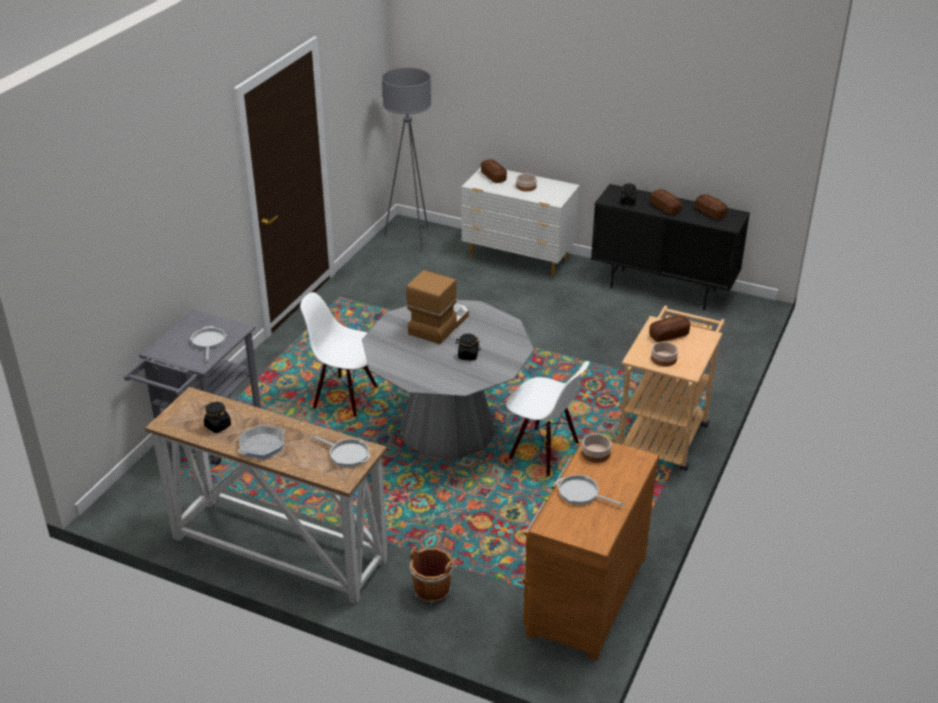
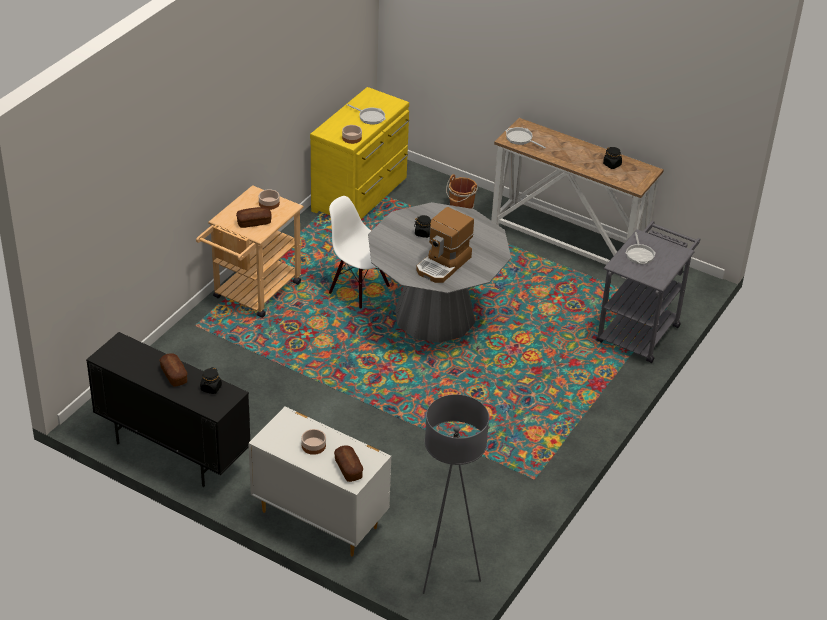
camera: 175 degrees left, 5 degrees up
(262, 445) = (578, 149): frying pan -> none
(346, 397) = (523, 356): white chair -> none
(583, 594) = (362, 195): brown dresser -> yellow dresser
(710, 212) = (129, 362): bread -> none

